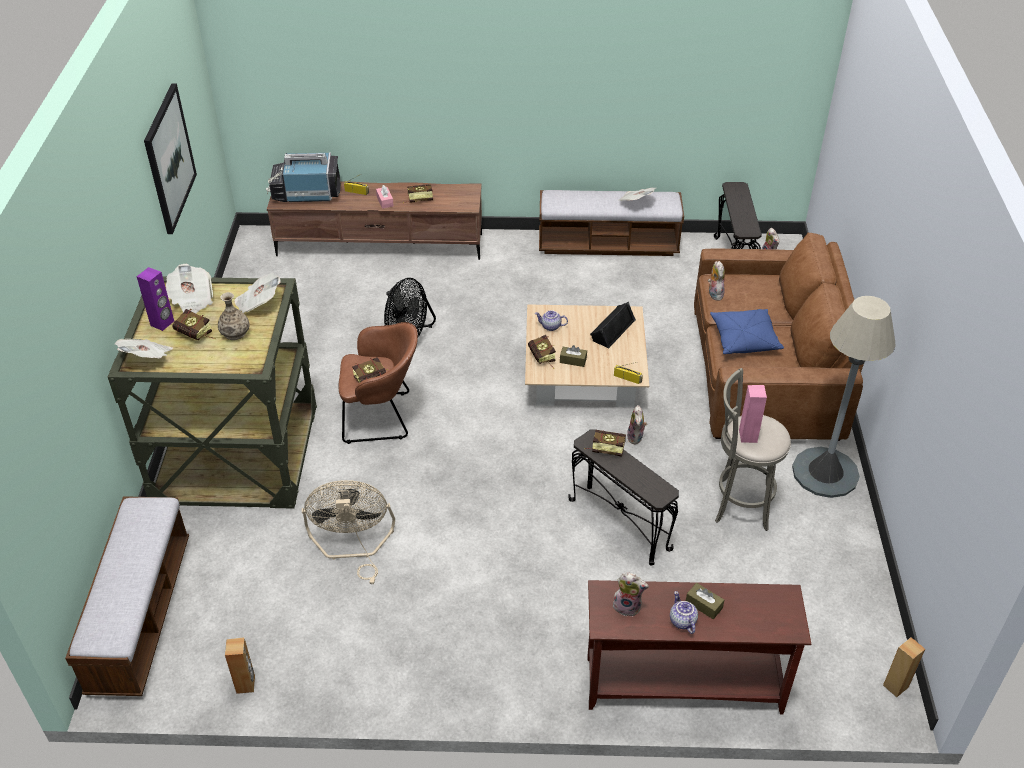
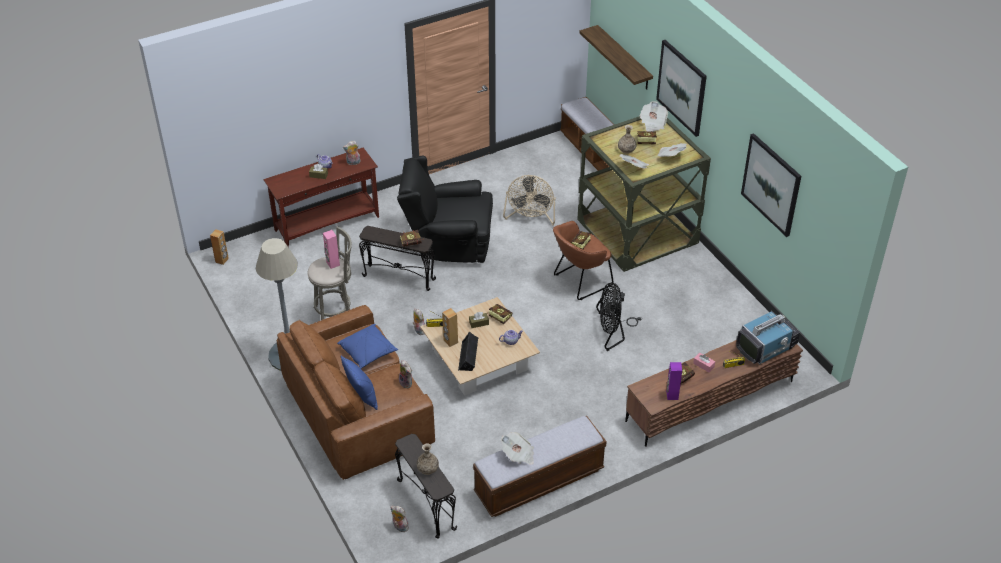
camera: 150 degrees right, 0 degrees up
(54, 447) = (624, 58): none -> shelf
(99, 280) = (682, 87): none -> picture
(162, 323) = (669, 140): purple speaker -> purple speaker (672, 395)
(246, 684) = (523, 152): brown speaker -> brown speaker (450, 341)
(354, 547) = (529, 215): beige fan -> beige fan turned 45 degrees clockwise
(510, 550) = (448, 244): none -> black armchair
(739, 205) = (427, 468): none -> vase
(774, 297) = (362, 396): none -> blue pillow

